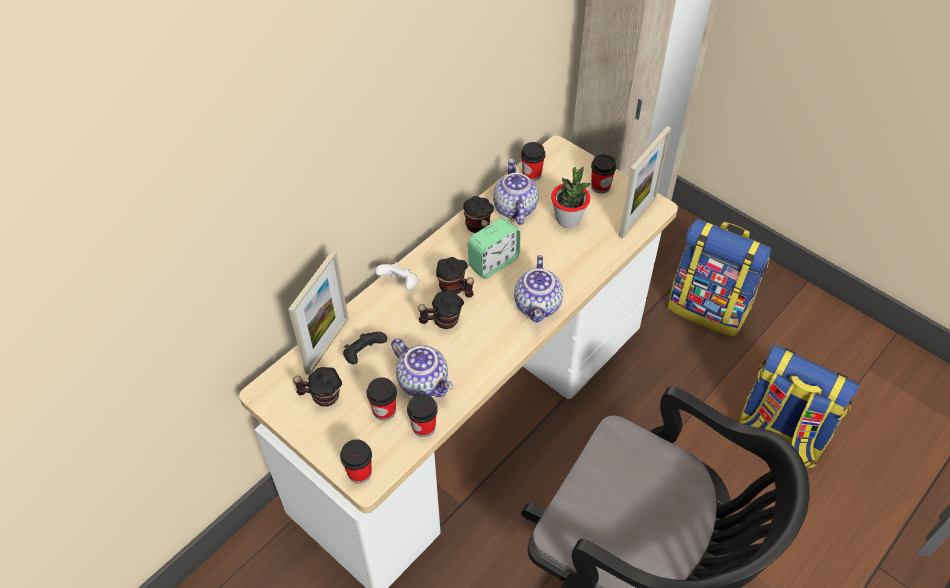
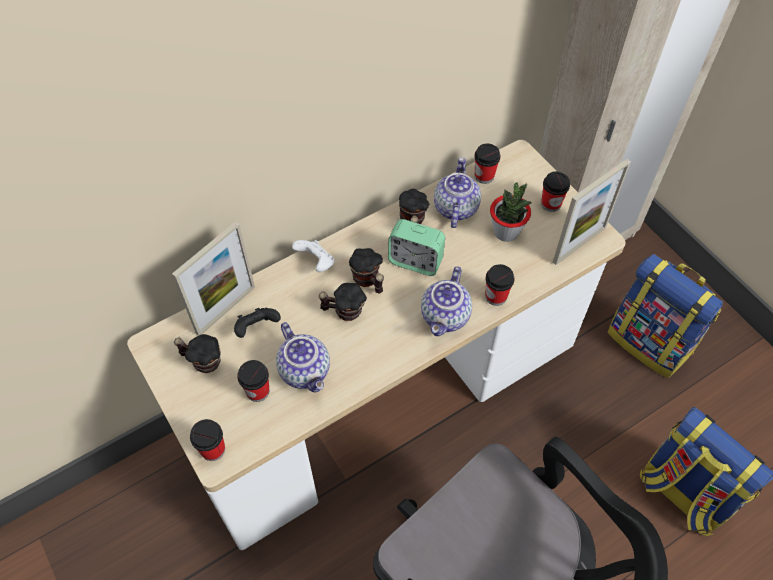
camera: 15 degrees right, 5 degrees up
(423, 427) = (290, 418): cup -> cup (496, 296)
(493, 262) = (415, 261): alarm clock -> alarm clock turned 45 degrees clockwise

